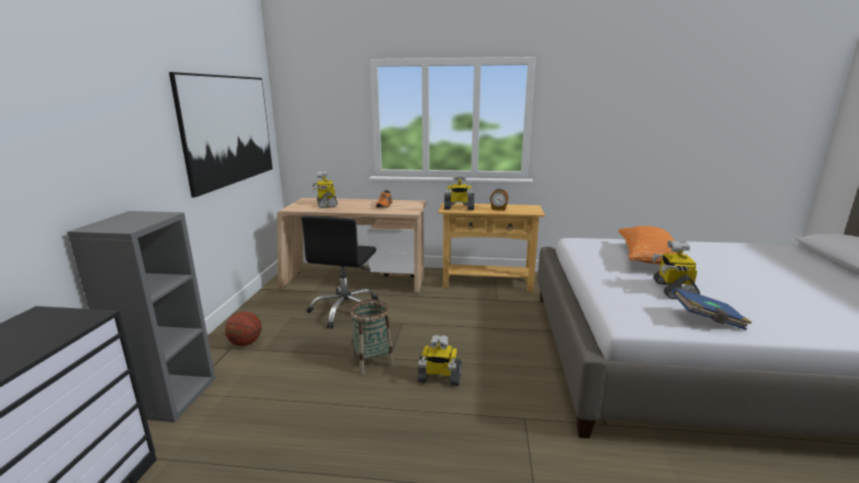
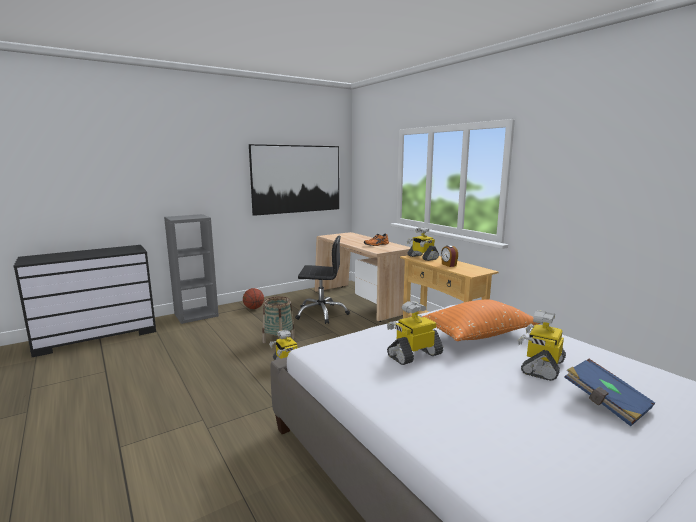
camera: 50 degrees right, 5 degrees down
(326, 204) = (349, 237): toy robot -> toy robot (541, 367)
(346, 310) = (321, 313): black office chair -> black office chair turned 150 degrees counterclockwise
(707, 320) = (364, 375): blue book -> blue book (605, 403)

